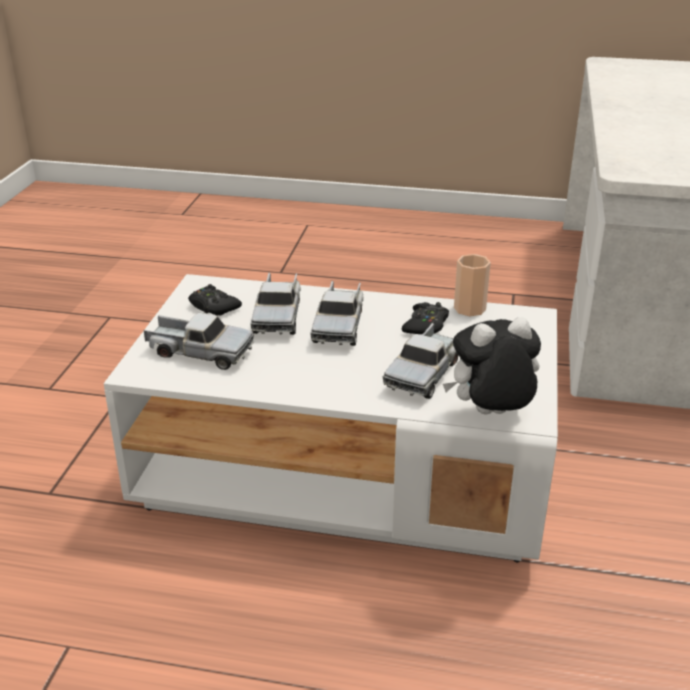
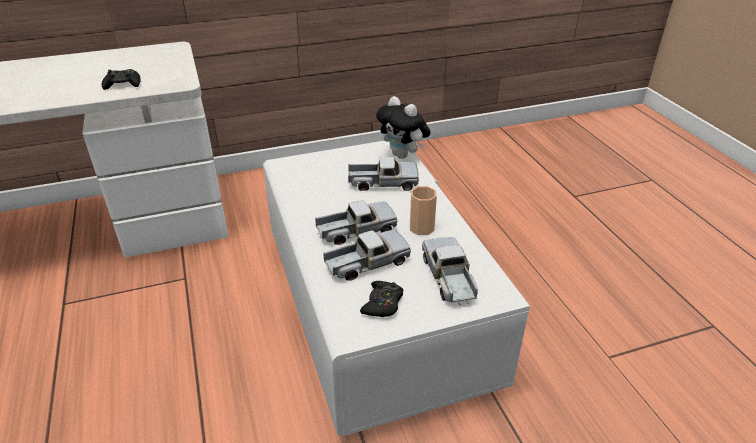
camera: 120 degrees left, 5 degrees up
(426, 325) = (327, 197): black game controller -> black game controller (123, 84)
(469, 308) = (290, 187): cup -> cup (421, 228)

